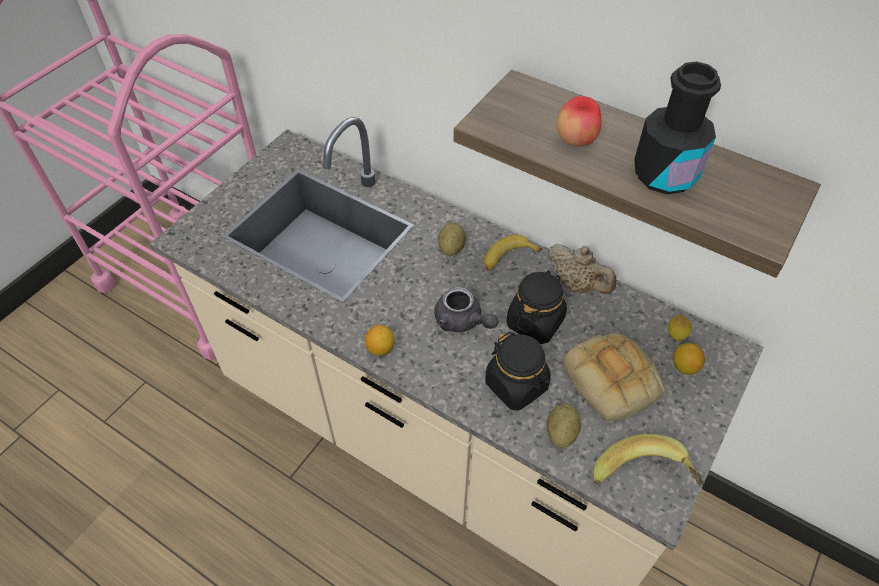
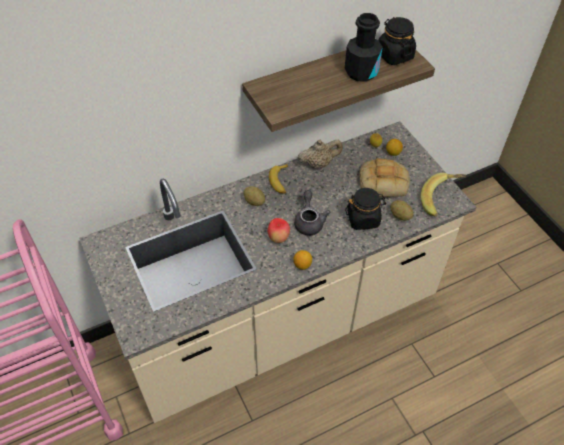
camera: 60 degrees left, 0 degrees up
(462, 321) = (309, 221): grey teapot -> grey teapot turned 75 degrees counterclockwise
(535, 322) = (330, 192): black jar -> black jar (394, 55)
(575, 141) = (317, 88): apple -> apple (278, 238)

